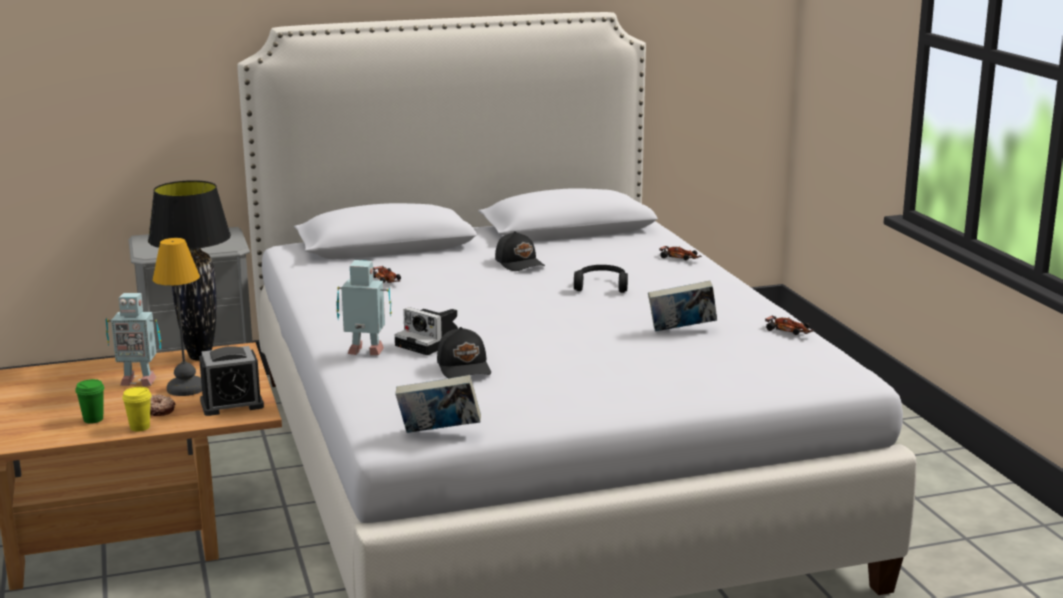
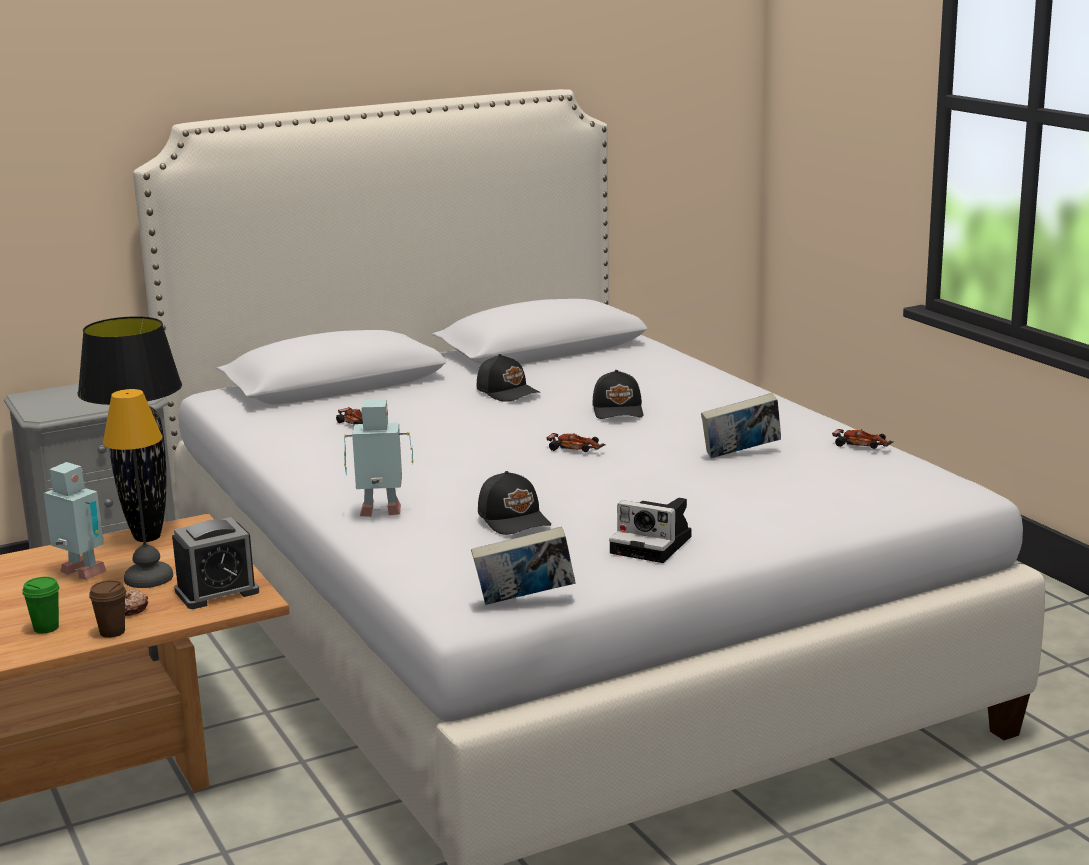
camera: 10 degrees left, 0 degrees up
(138, 381) = (81, 574): toy robot -> toy robot turned 135 degrees counterclockwise
(140, 427) = (112, 632): yellow cup -> brown cup
(431, 343) = (456, 494): camera -> camera (654, 545)
(601, 285) = (619, 410): black headphones -> black cap
(679, 258) = (690, 372): toy car -> toy car (575, 449)

